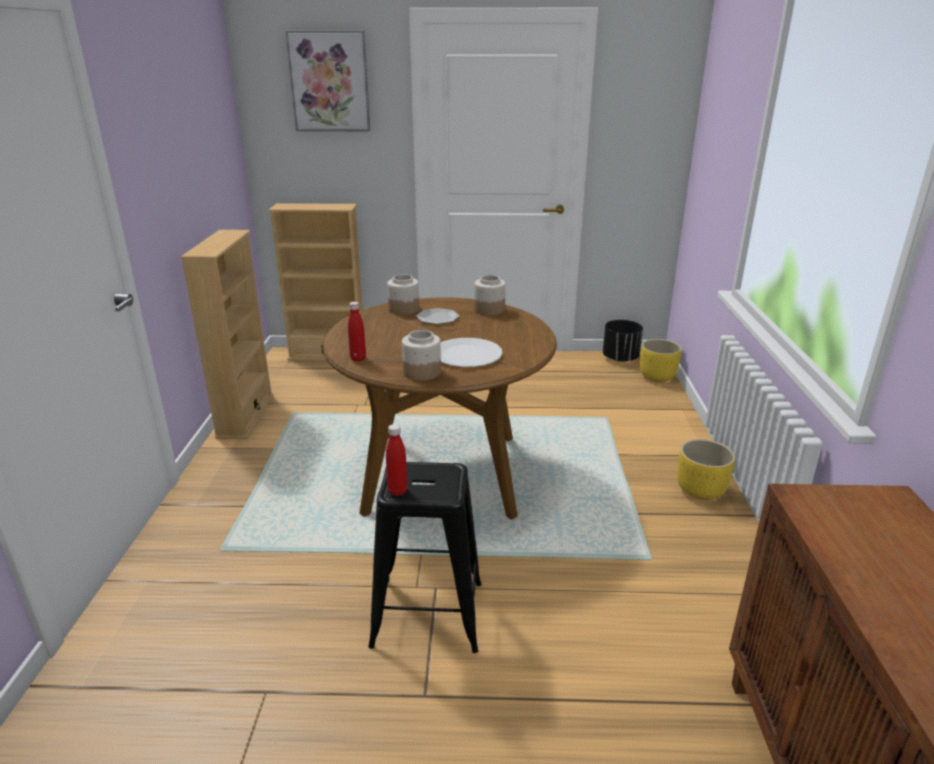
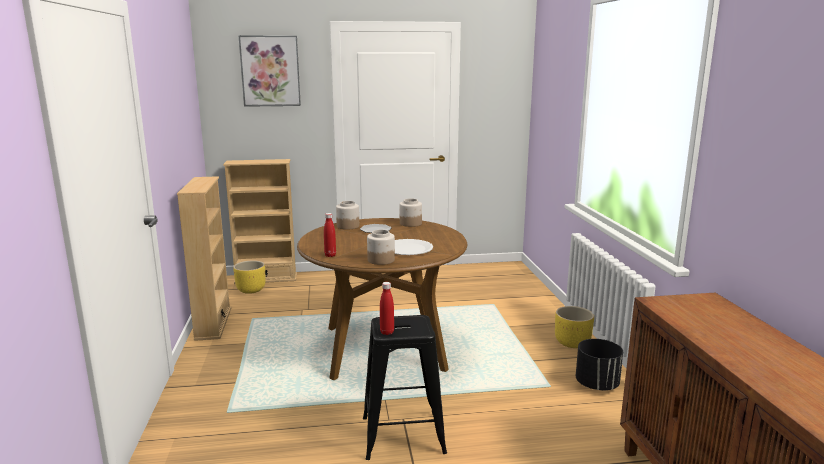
camera: 10 degrees left, 10 degrees down
(620, 358) = (492, 267): black planter -> black planter (597, 384)
(658, 377) = (522, 276): yellow planter -> yellow planter (251, 290)

